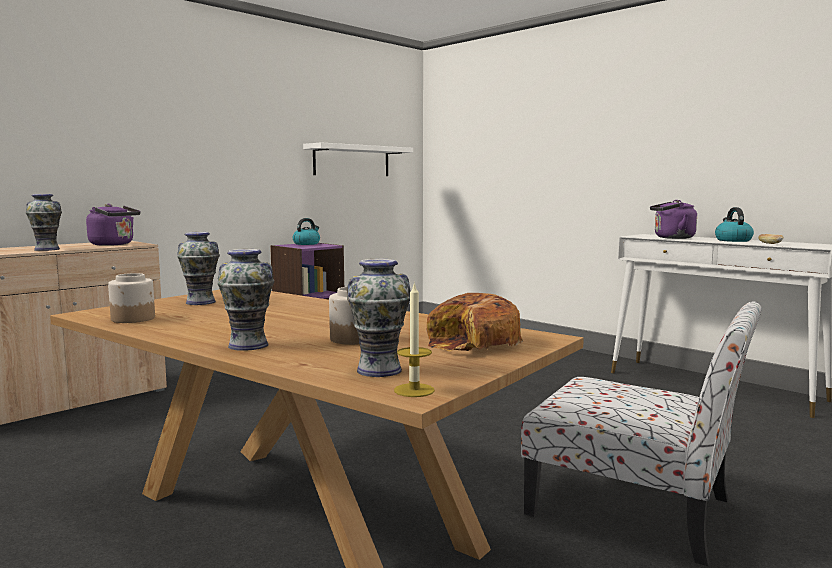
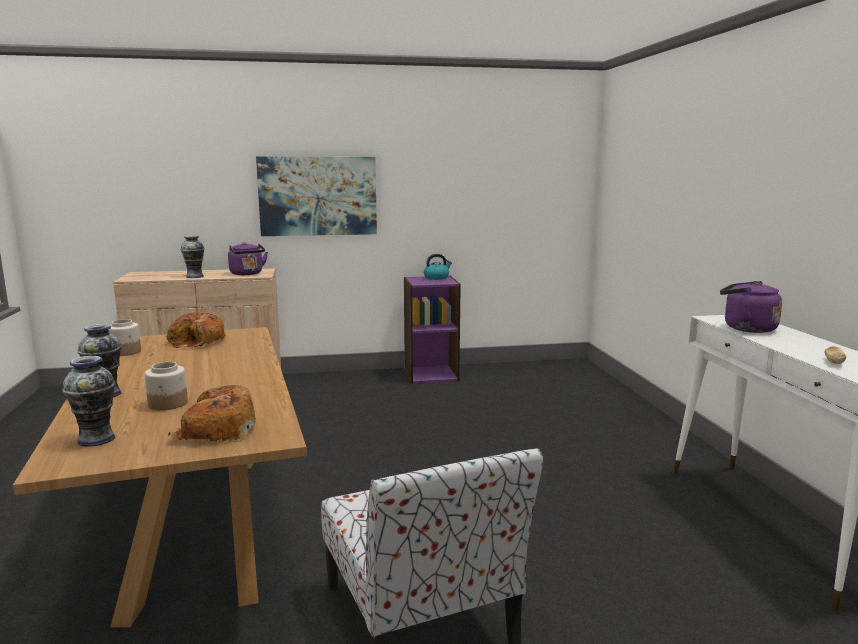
camera: 35 degrees right, 5 degrees up
(177, 152) = (318, 196): none -> picture
(201, 302) = (198, 341): vase -> bread
(352, 161) = (501, 196): white shelf -> none
(414, 390) = (60, 464): candle -> none
(732, 240) = (810, 346): kettle -> none

